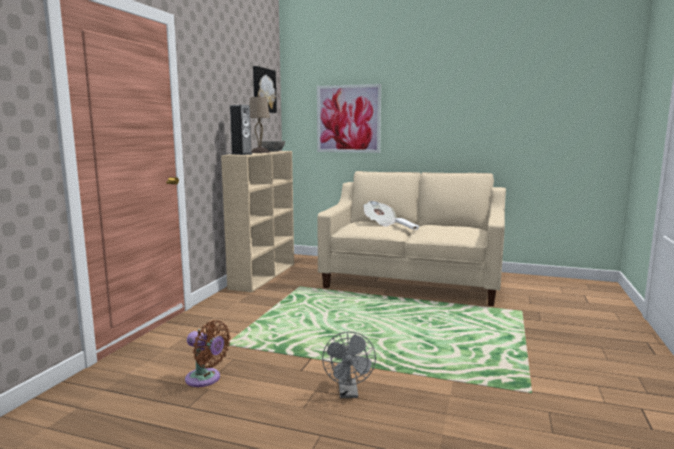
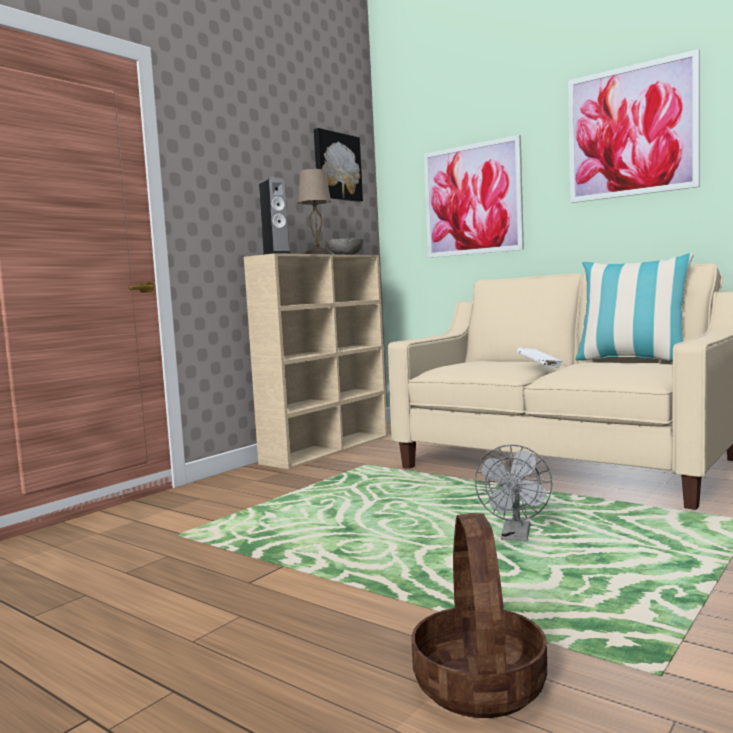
camera: 20 degrees right, 5 degrees down
(206, 379) = (99, 580): brown fan -> none
(349, 393) = (289, 628): grey fan -> grey fan (516, 537)
(380, 223) = (502, 360): newspaper -> none
(446, 92) = (631, 131): none -> picture
(451, 224) = (633, 361): none -> pillow
(463, 409) = (481, 685): none -> basket

